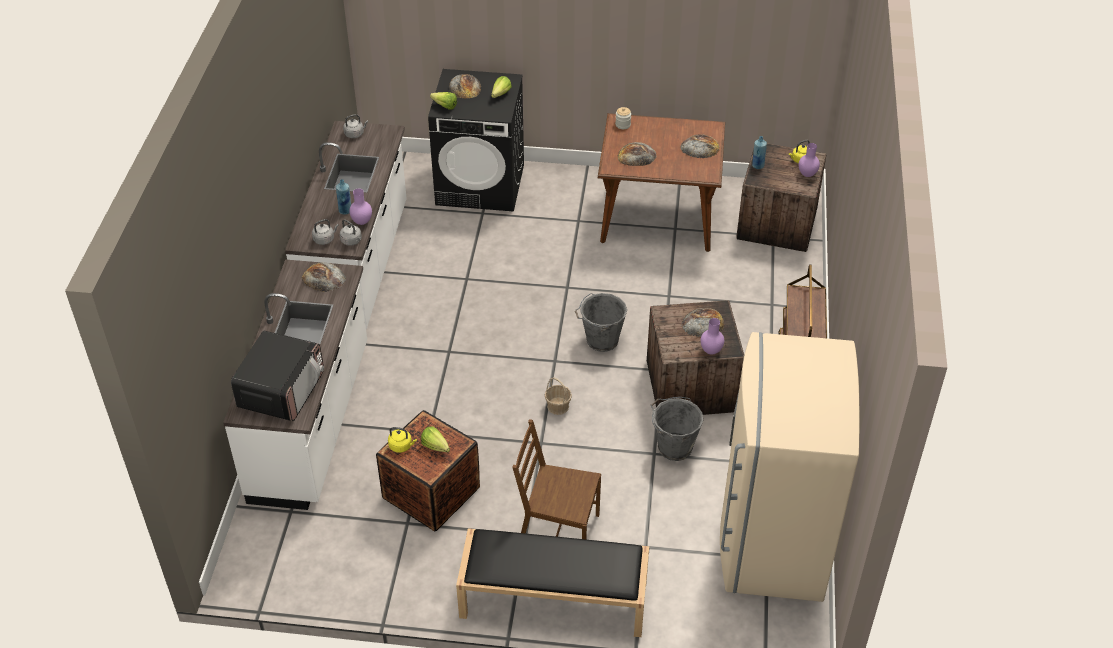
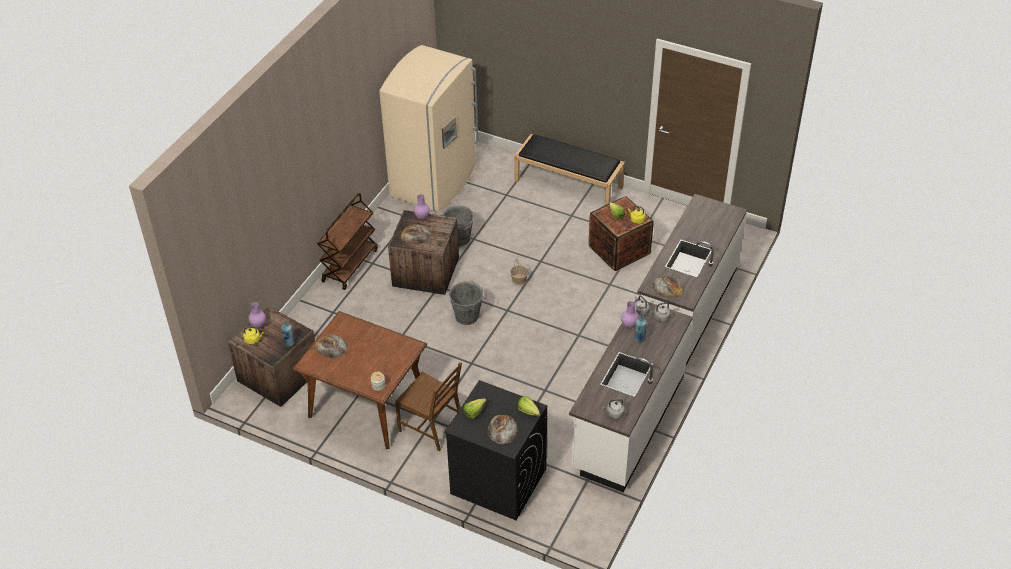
camera: 160 degrees left, 0 degrees up
(282, 390) = (708, 219): microwave -> none
(557, 533) = (552, 212): brown chair -> brown chair (432, 426)
(636, 156) = (386, 352): bread -> none

